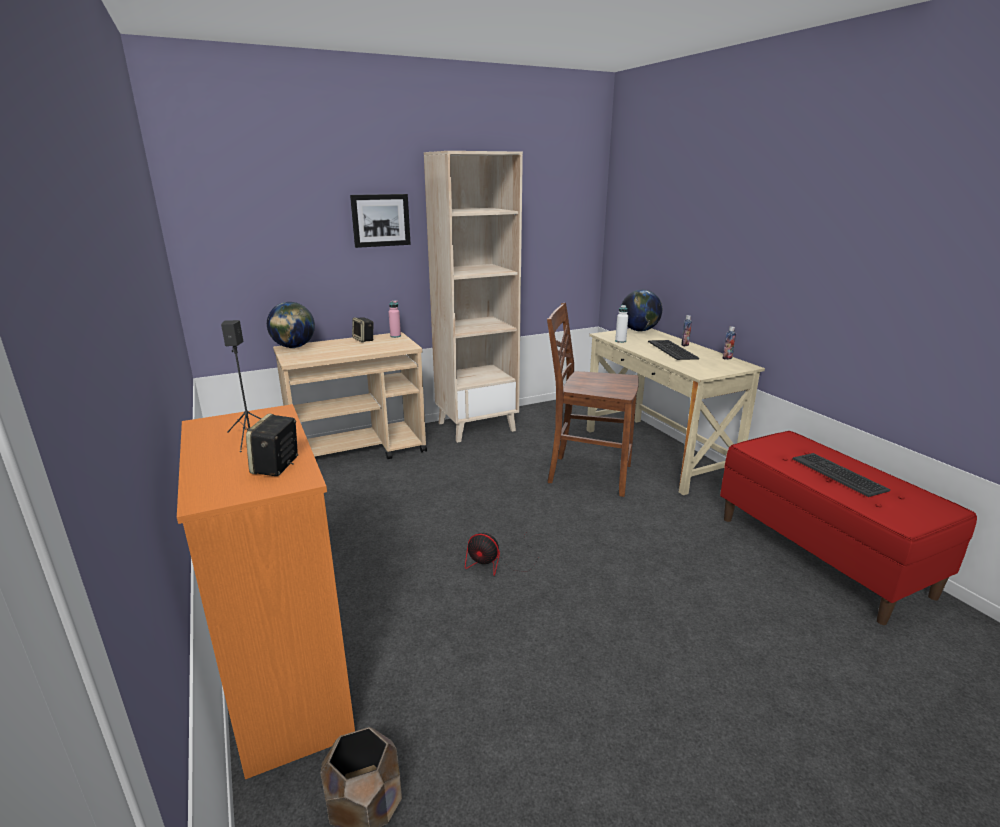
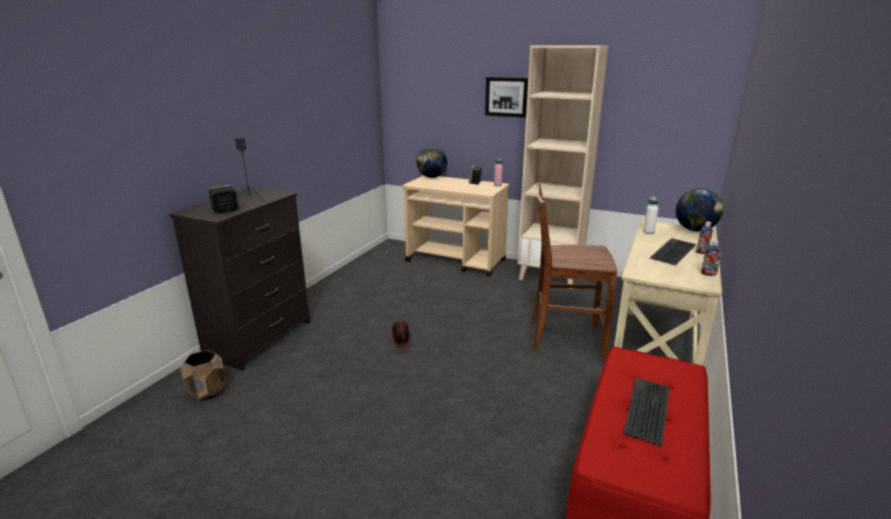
camera: 50 degrees right, 0 degrees up
(290, 682) = (260, 338): orange dresser -> black dresser
(587, 474) = (564, 337): brown chair -> brown chair turned 60 degrees counterclockwise

